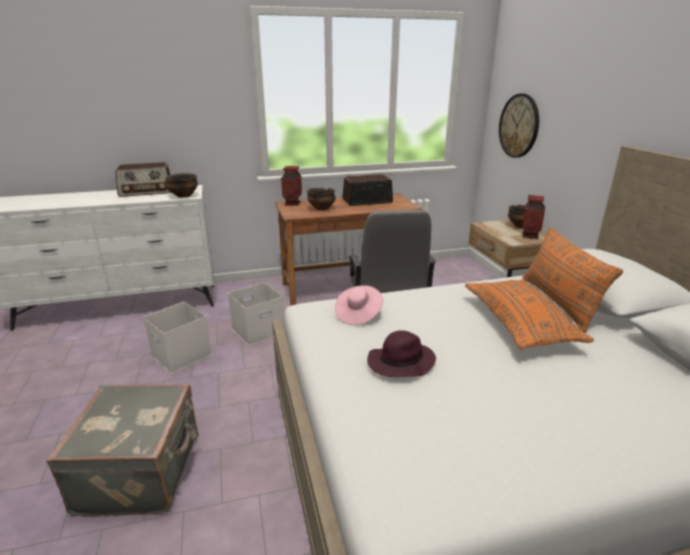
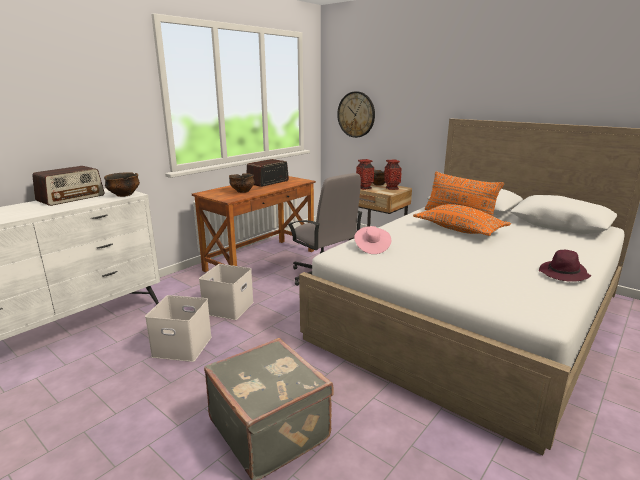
camera: 35 degrees left, 5 degrees down
(292, 203) = (211, 192): vase -> vase (364, 188)
(400, 364) = (438, 262): purple hat -> purple hat (563, 274)

